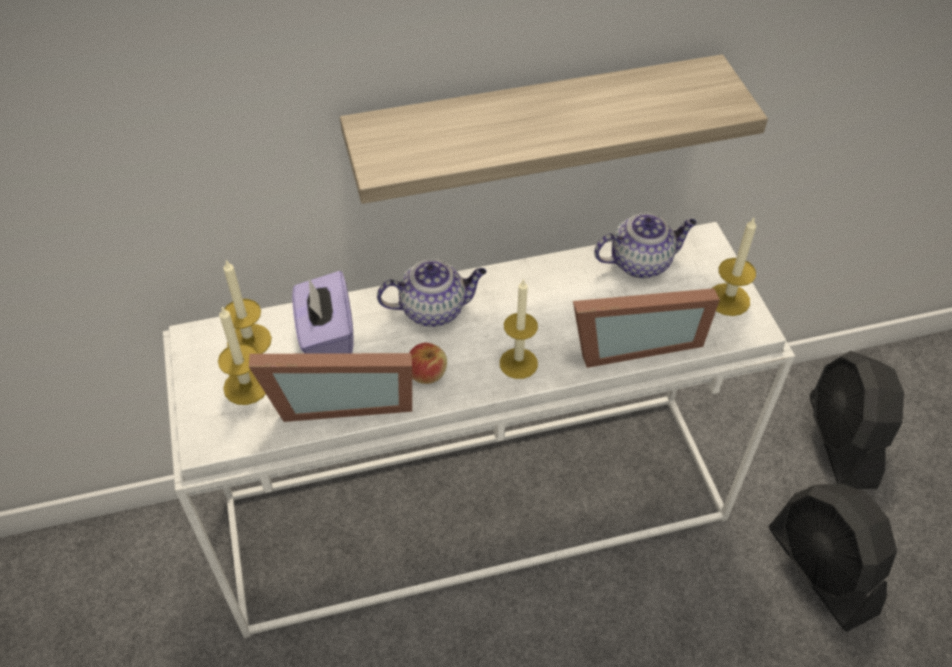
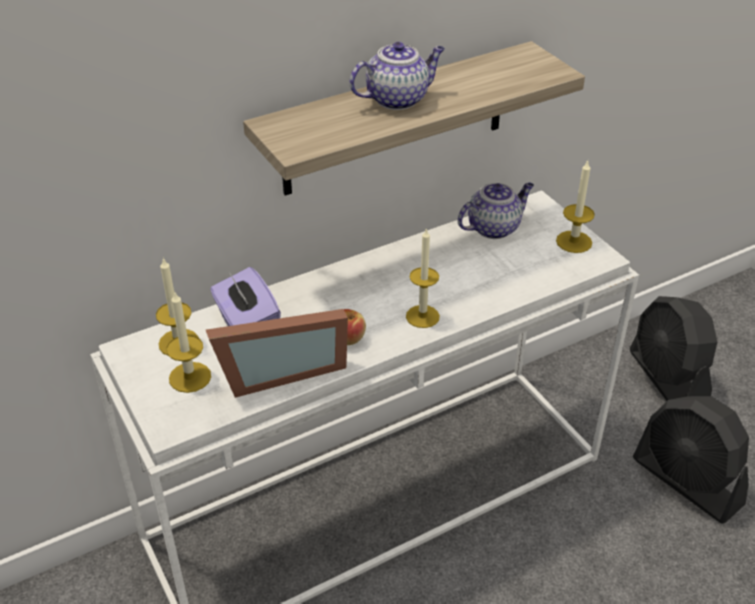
camera: 15 degrees left, 10 degrees down
(434, 309) = (335, 290): teapot -> teapot (398, 99)
(632, 342) = (510, 285): picture frame -> none

